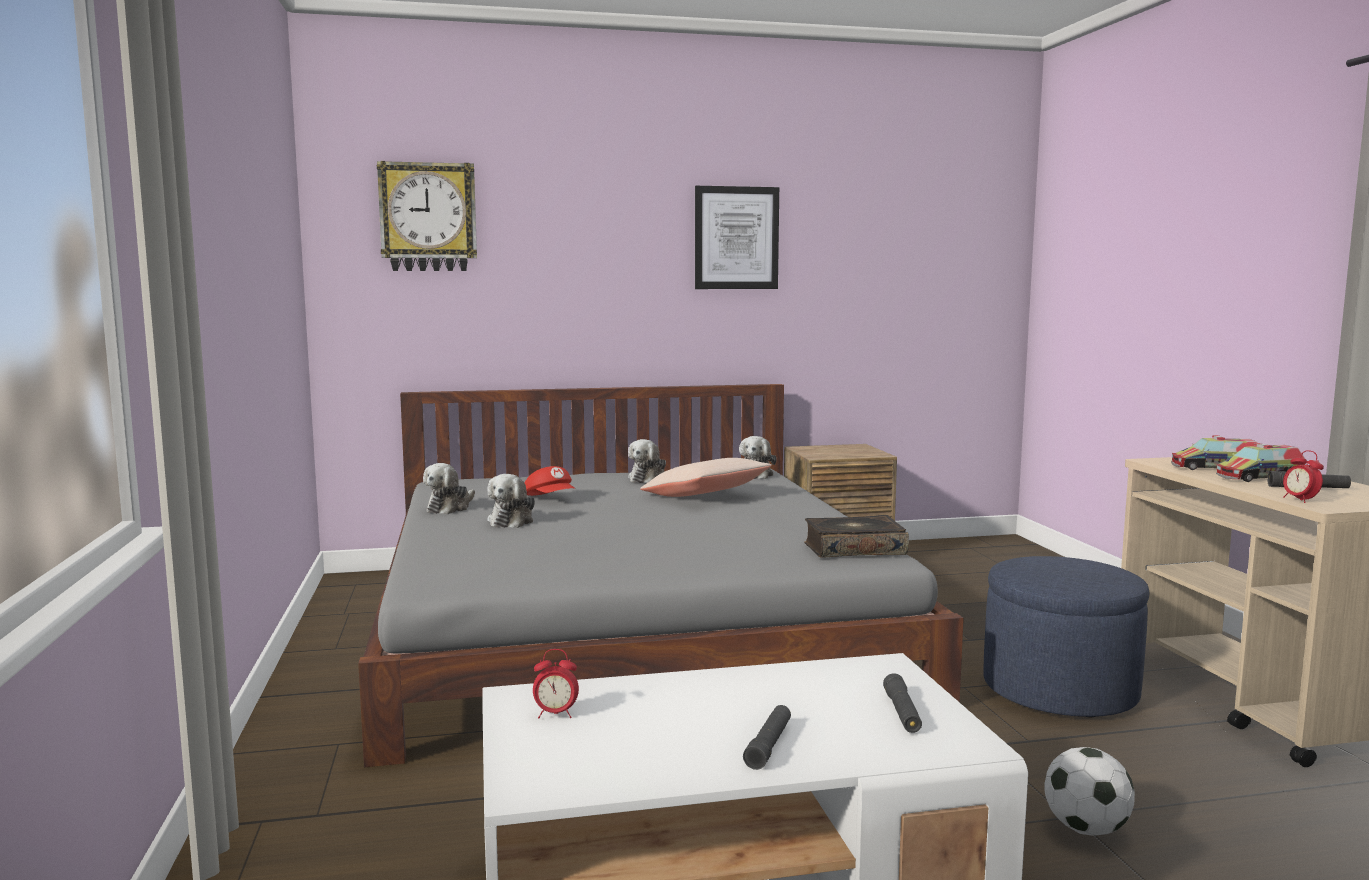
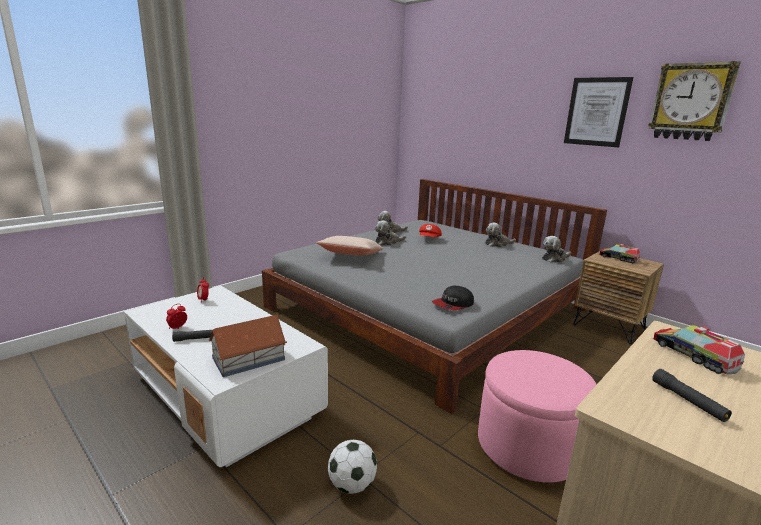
camera: 55 degrees right, 10 degrees up
(428, 217) = (443, 98): wall clock -> wall clock (691, 102)
(705, 496) = (489, 259): beige pillow -> beige pillow (351, 256)
(854, 549) = (453, 304): book -> cap
(902, 713) = (247, 358): black flashlight -> toy house
(1059, 690) = (528, 446): blue ottoman -> pink ottoman
(1259, 477) = (690, 376): toy truck -> toy truck (618, 258)
(1300, 500) = (615, 396): alarm clock -> alarm clock (177, 328)

